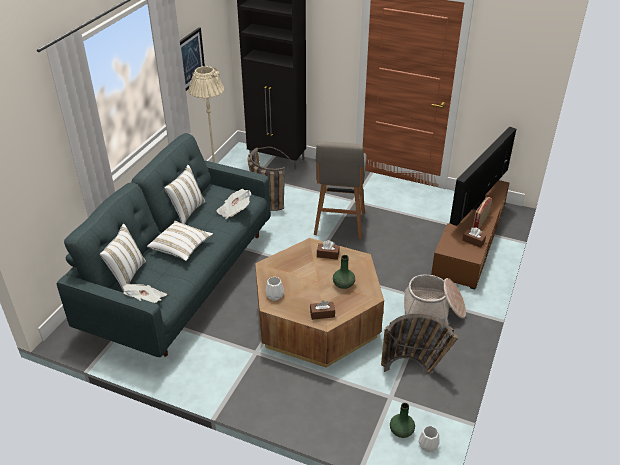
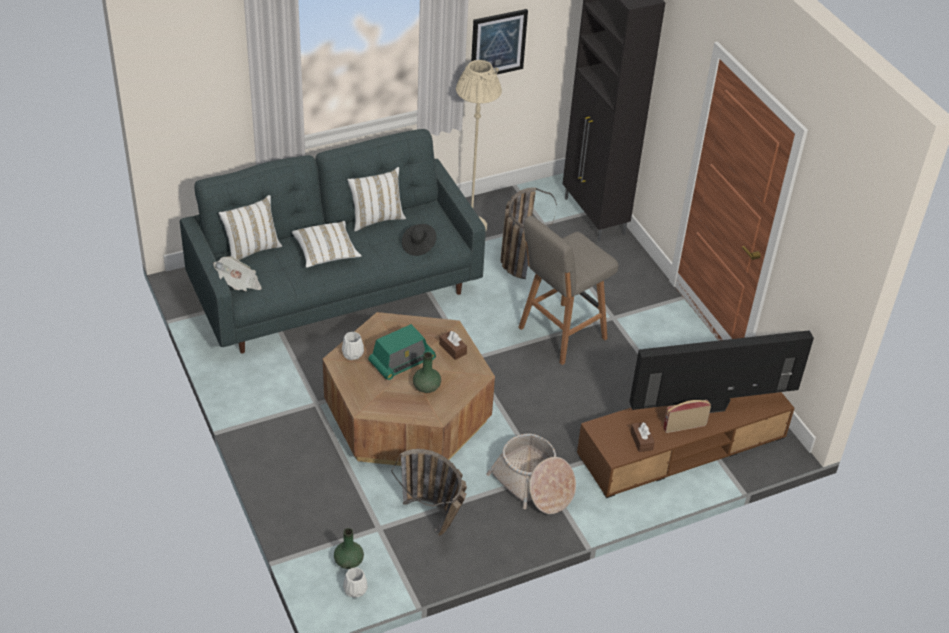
camera: 40 degrees right, 5 degrees up
(234, 211) = (418, 246): newspaper -> black hat
(309, 280) = (402, 361): none -> radio
(322, 314) = (370, 400): brown tissue box -> none

